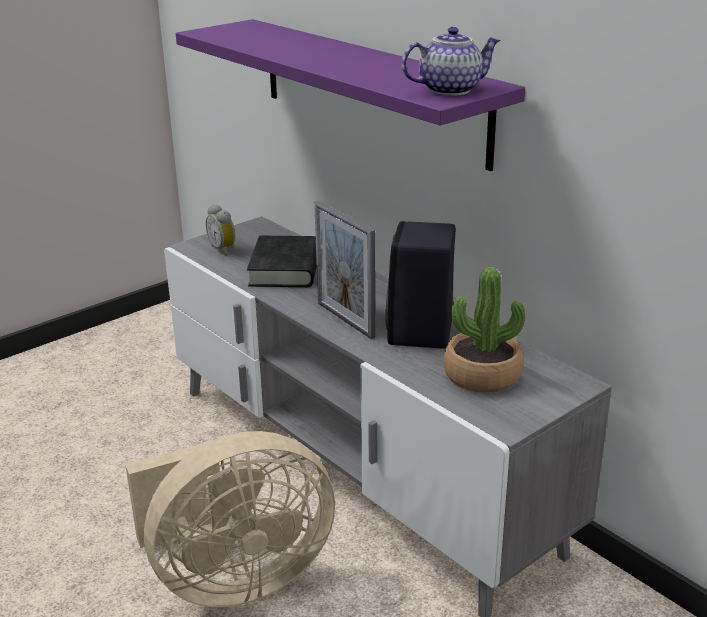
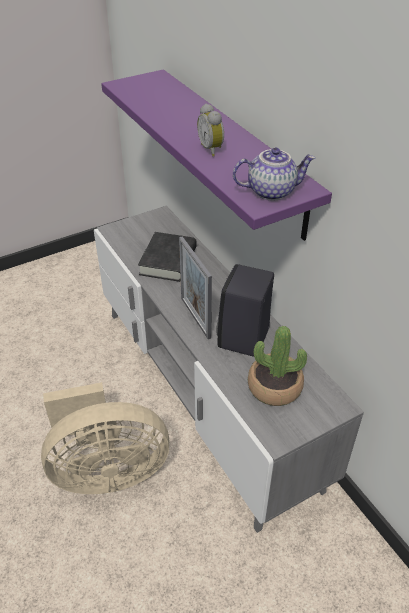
camera: 10 degrees right, 15 degrees up
(224, 249) = (132, 236): alarm clock -> alarm clock (212, 149)

